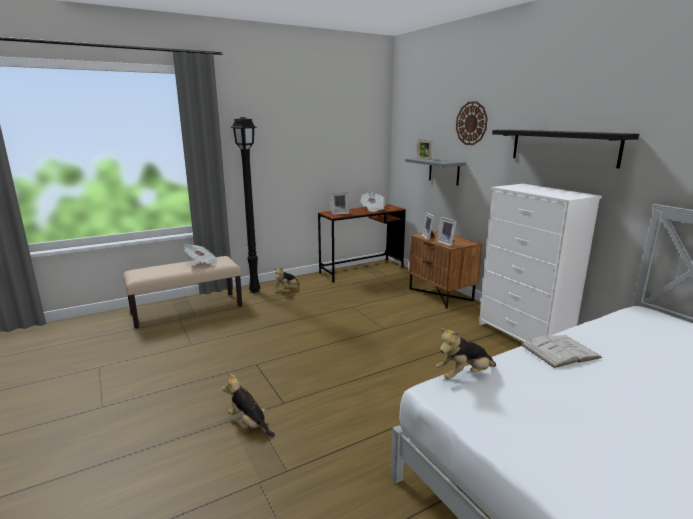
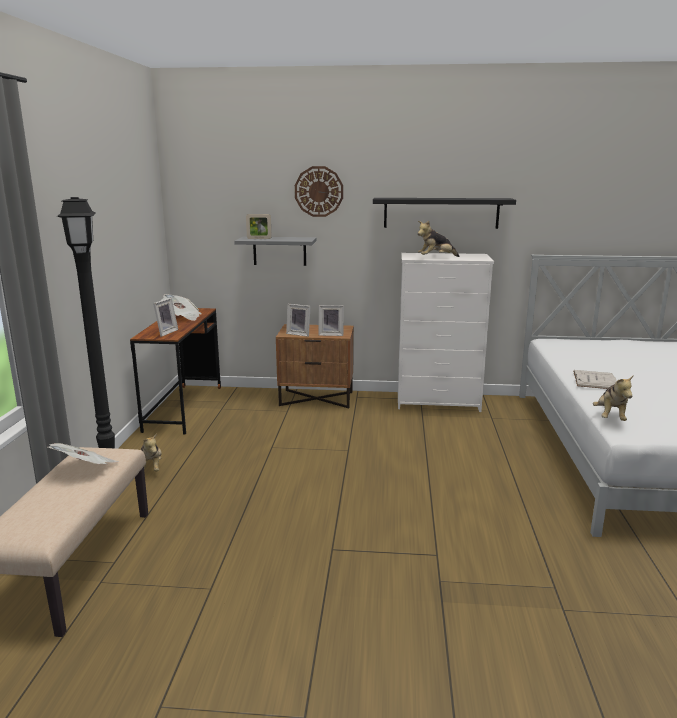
camera: 55 degrees left, 0 degrees up
(249, 423) = (458, 589): plush toy -> plush toy (436, 258)

